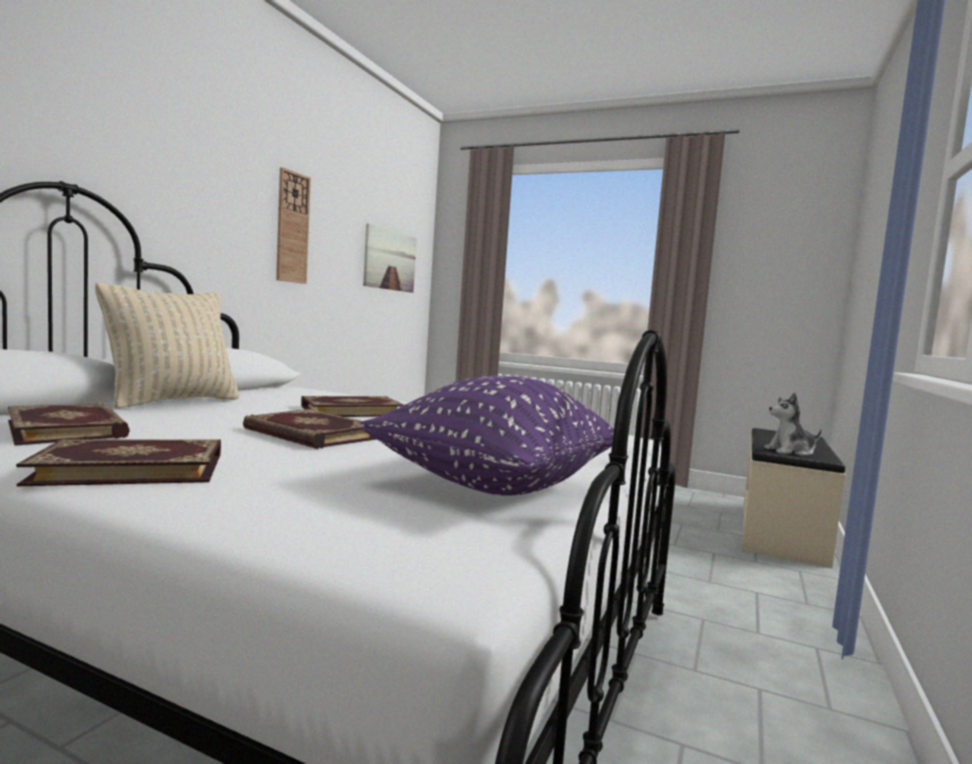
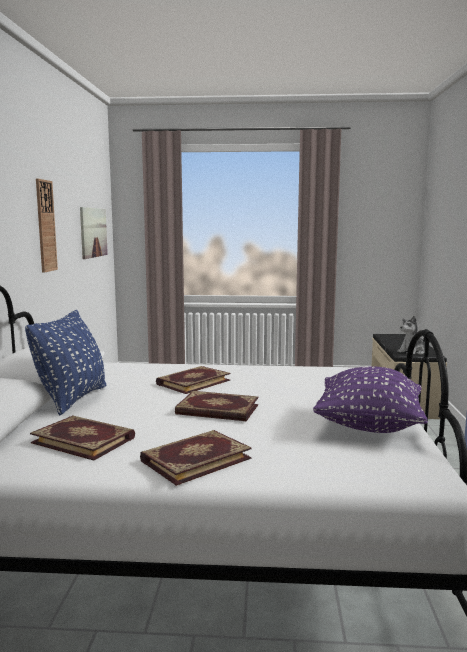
camera: 20 degrees left, 5 degrees up
(172, 401) = (73, 399): beige pillow -> blue pillow

